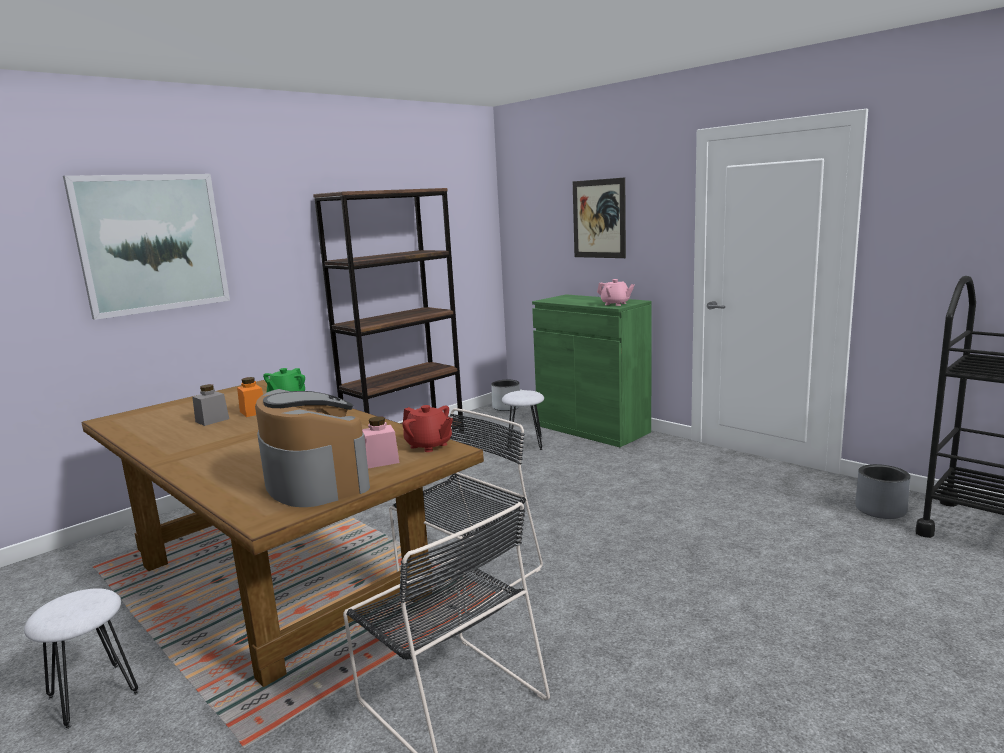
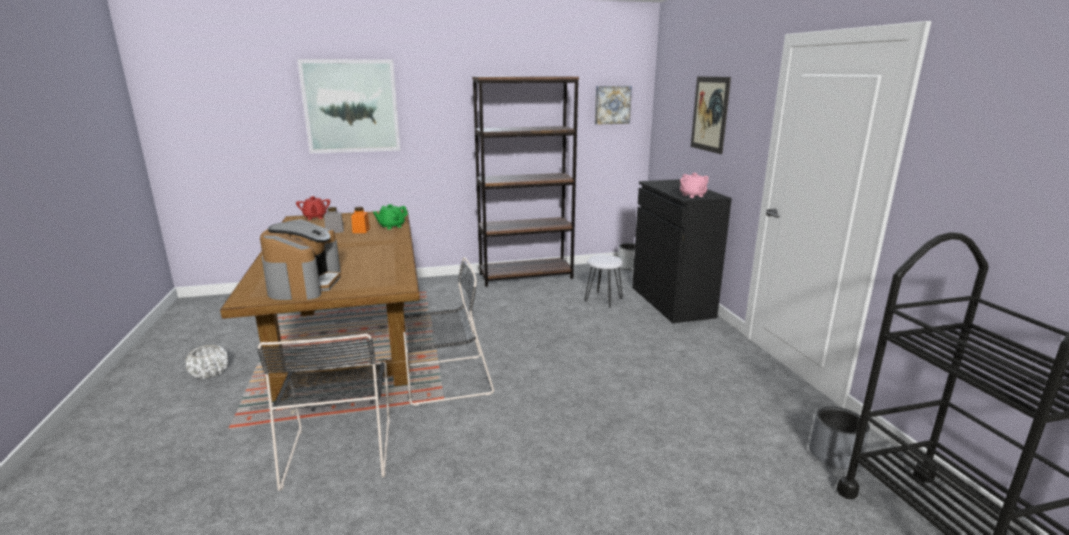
camera: 30 degrees right, 5 degrees up
(93, 694) = (210, 373): white stool -> white planter
(381, 461) = (355, 282): pink jar -> none
(429, 445) = (396, 279): red teapot -> red teapot (315, 217)
(463, 222) = (612, 105): none -> picture
(592, 429) = (671, 302): green cabinet -> black cabinet

